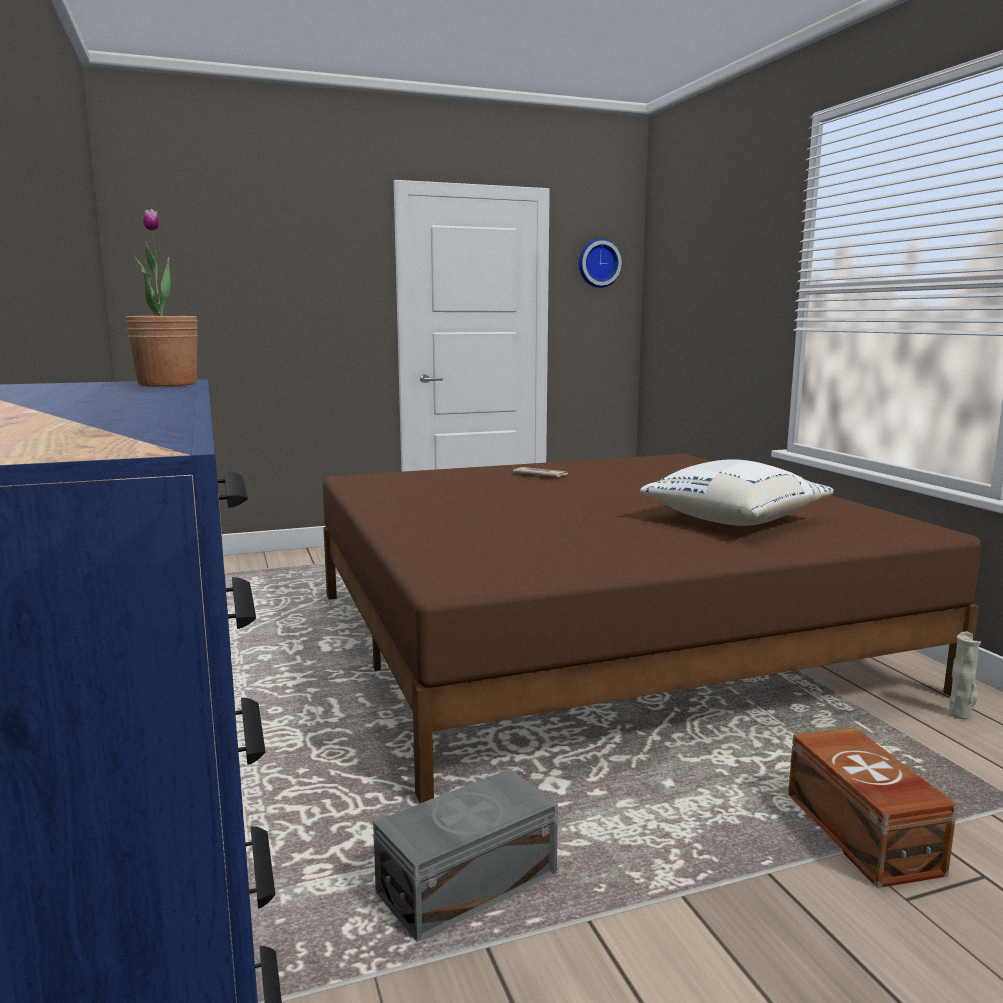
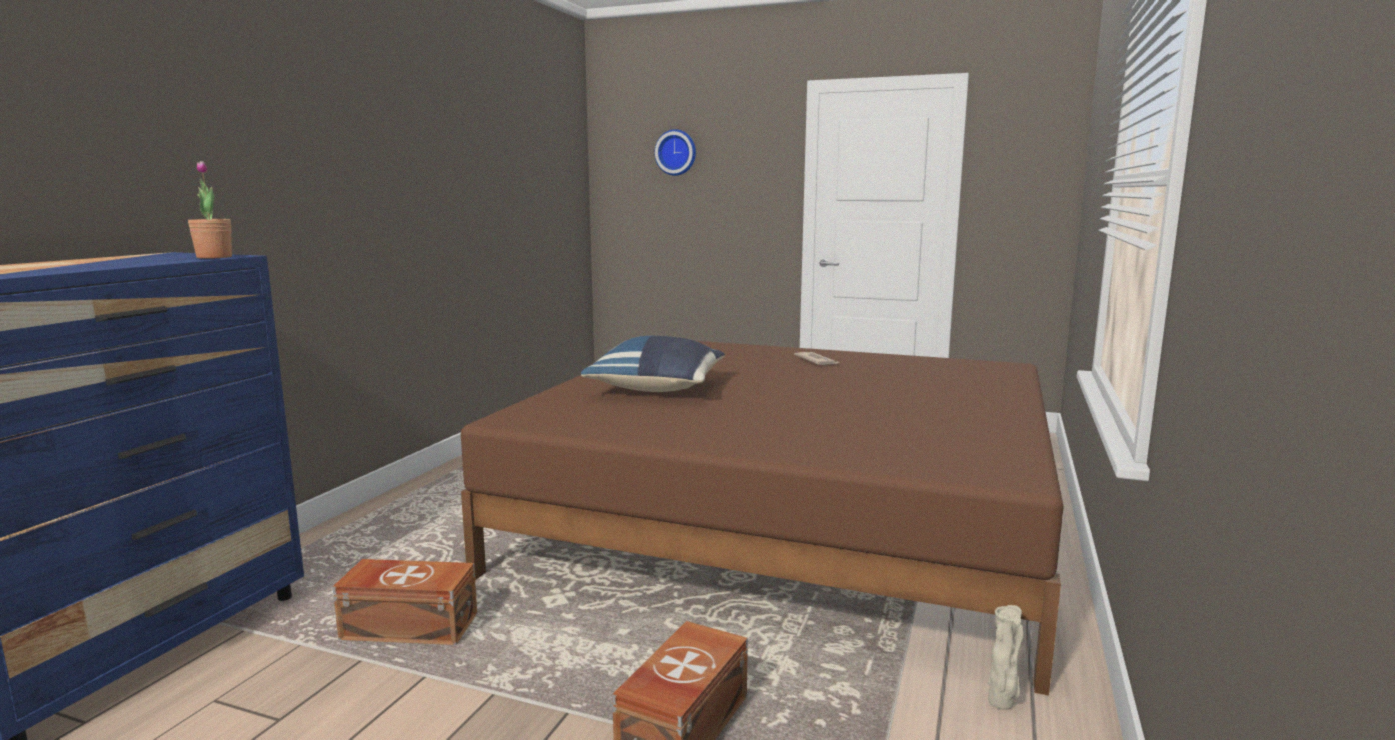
camera: 40 degrees right, 0 degrees up
(464, 885) = (409, 627): grey storage box -> brown storage box
(494, 522) = (658, 389): none -> blue pillow
(598, 263) = (1025, 148): wall clock -> wall clock (676, 152)
(732, 520) = (845, 426): white pillow -> none

